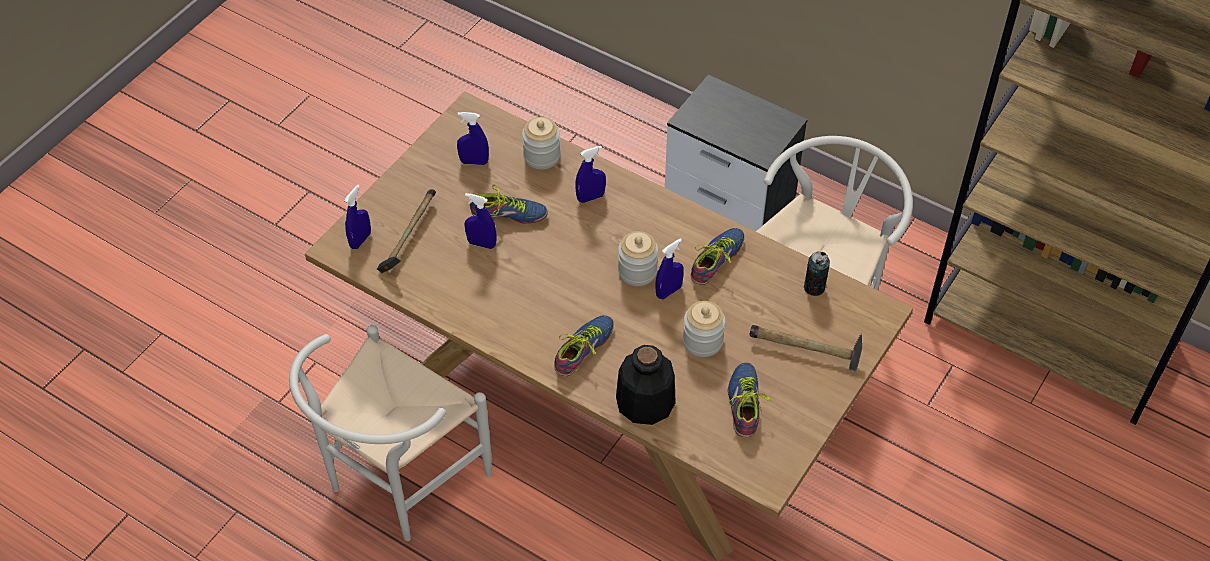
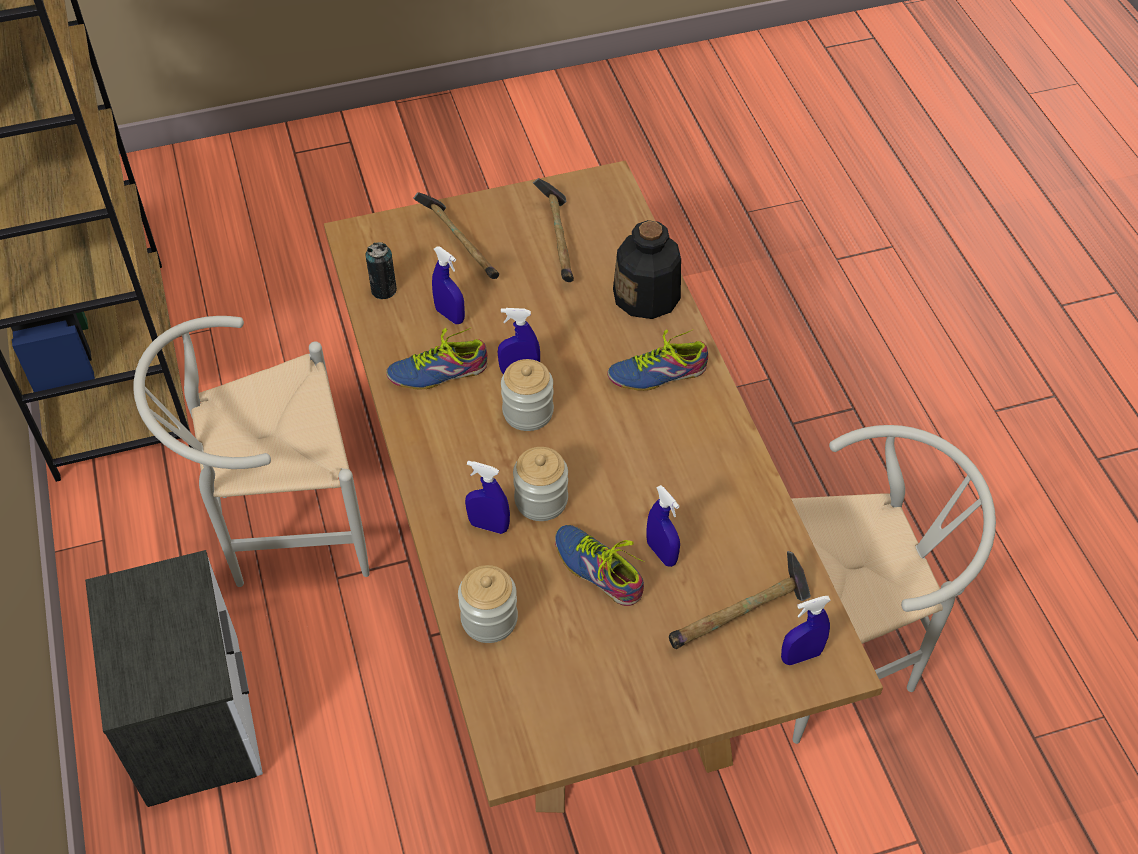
camera: 140 degrees left, 0 degrees up
(474, 162) = (576, 671): blue spray bottle -> blue spray bottle (450, 315)
(702, 341) = (539, 310): jar -> jar (541, 500)
(747, 403) = (559, 241): shoe -> hammer

